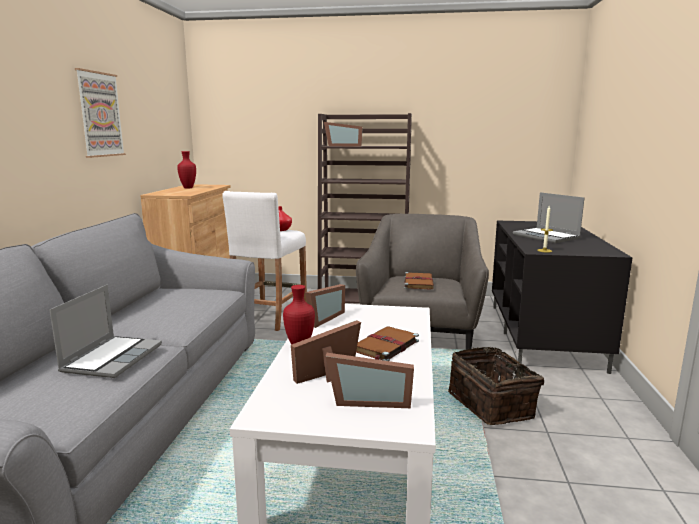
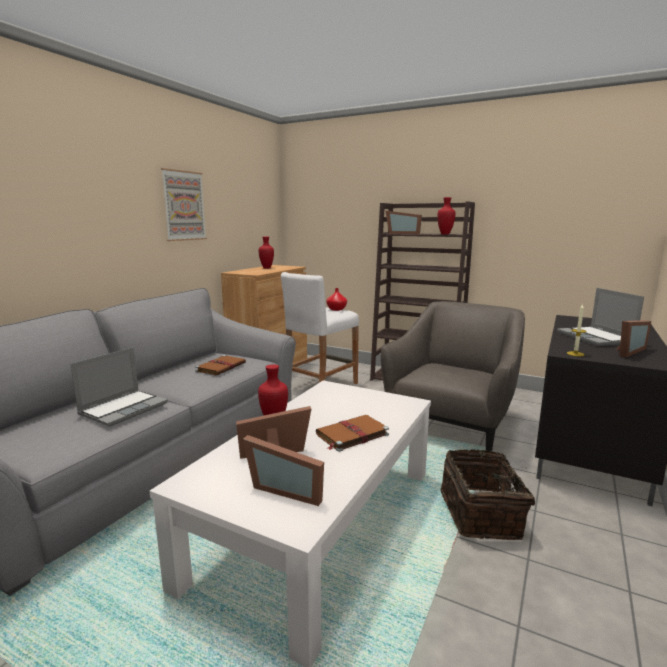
camera: 20 degrees right, 0 degrees up
(322, 319) = (317, 398): picture frame -> picture frame (626, 351)
(386, 146) = (445, 234): none -> red vase
(418, 282) = (446, 372): brown book -> brown book (221, 367)

